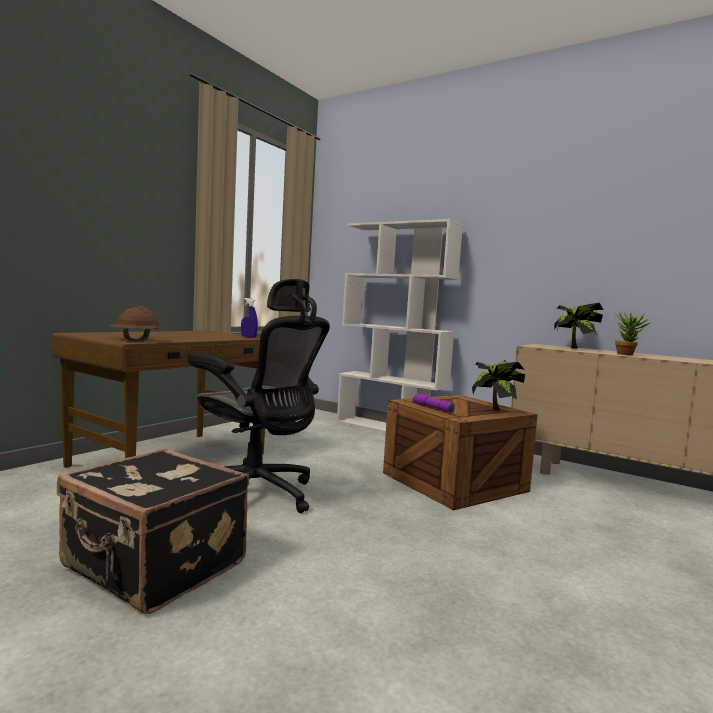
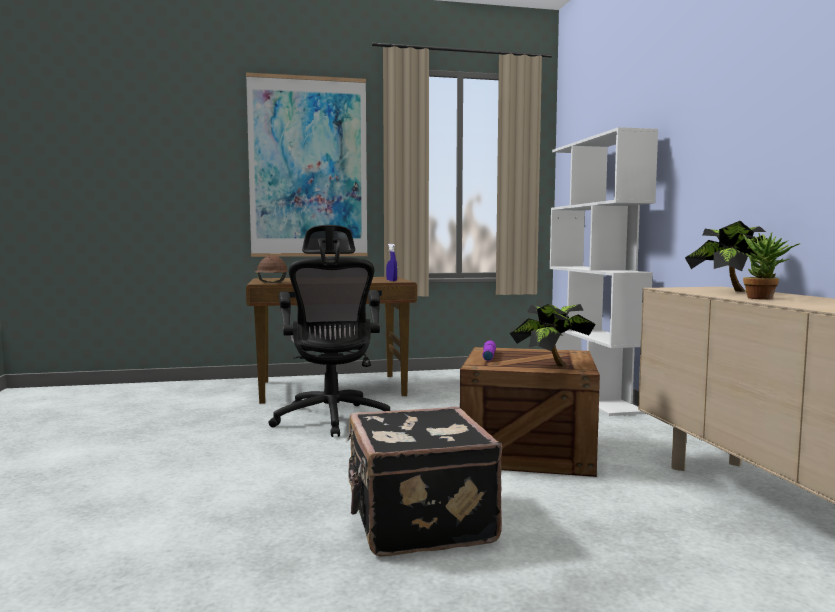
camera: 45 degrees right, 0 degrees up
(111, 197) = (308, 167): none -> picture
(153, 567) = (190, 440): black suitcase -> black suitcase (417, 521)

